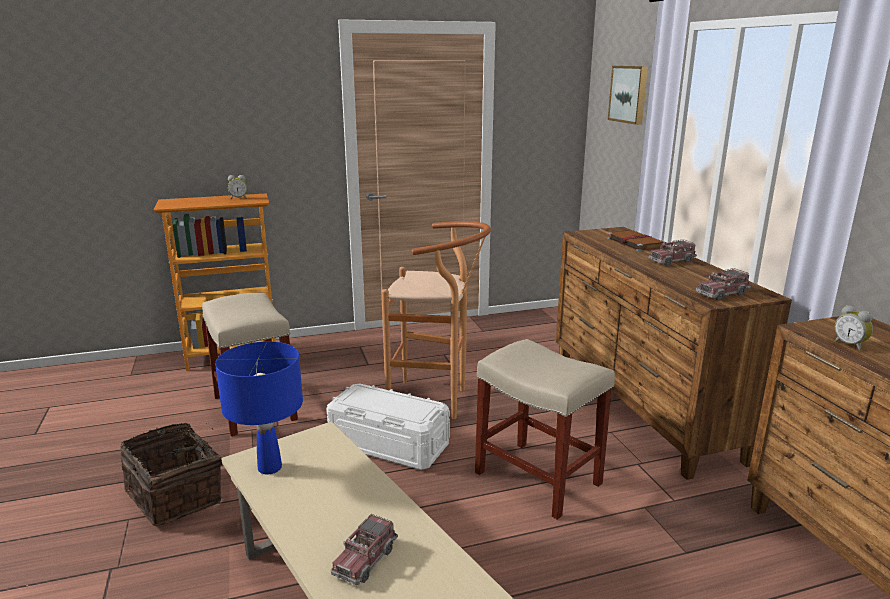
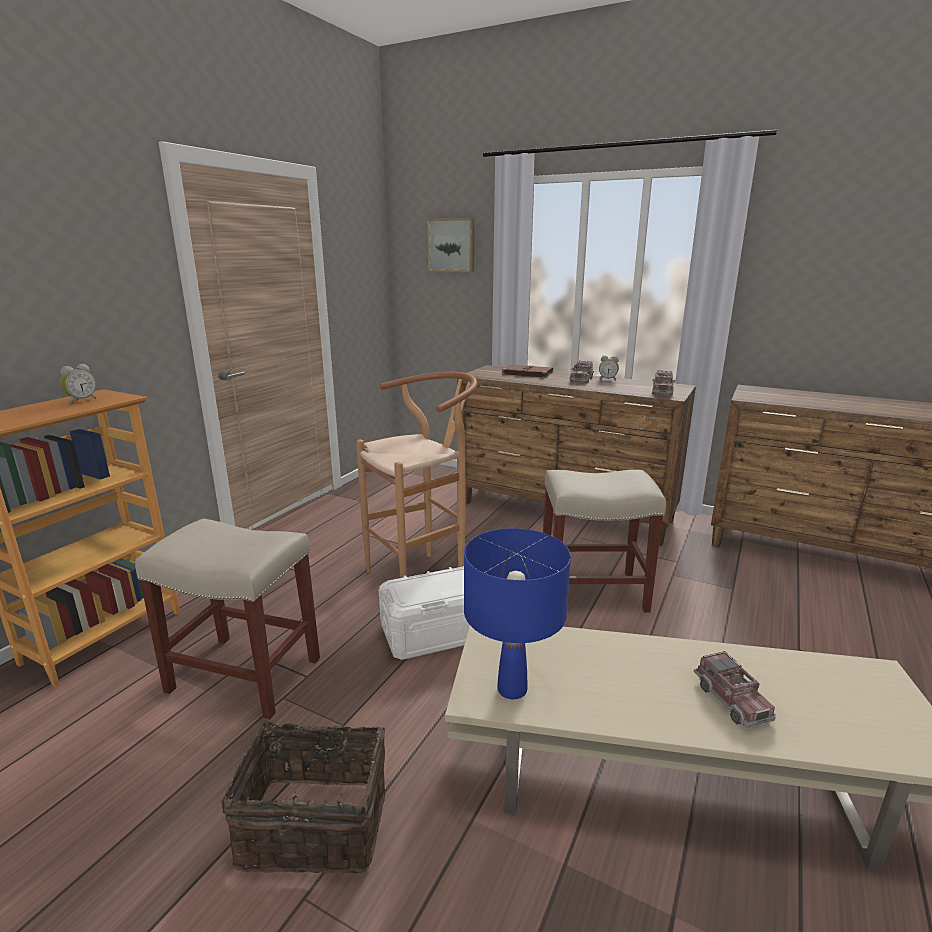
camera: 45 degrees left, 0 degrees up
(850, 345) = (783, 400): alarm clock -> alarm clock (607, 379)

